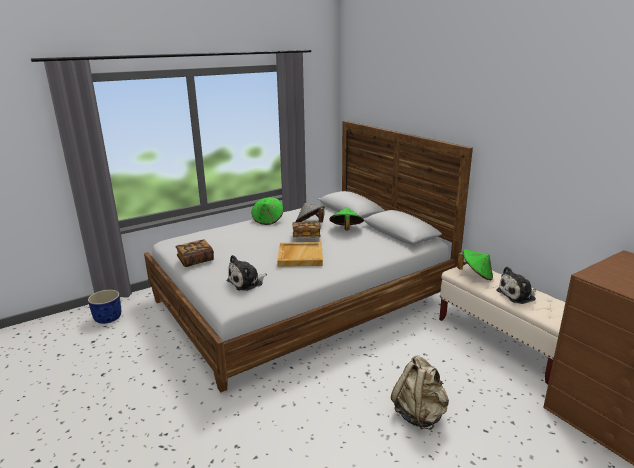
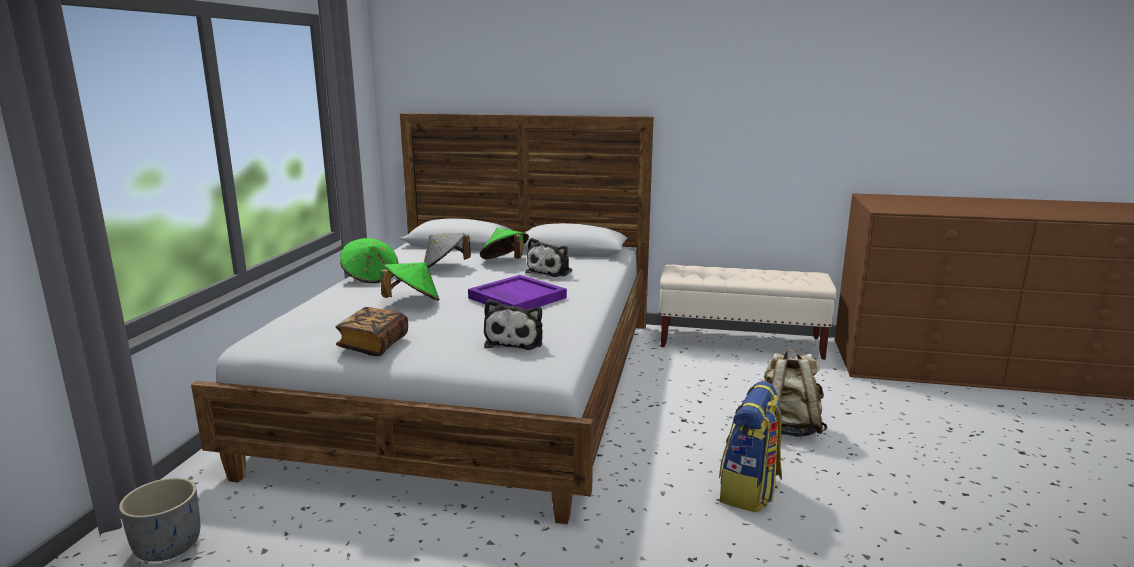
camera: 45 degrees left, 5 degrees down
(108, 318) = (168, 546): blue planter -> grey planter
(300, 256) = (516, 298): beige tray -> purple tray
(306, 236) = (473, 279): book -> none
(325, 434) = (749, 491): none -> backpack
(475, 275) = (698, 272): green hat -> green hat (412, 302)
(518, 295) = (759, 276): plush toy -> plush toy (551, 271)

